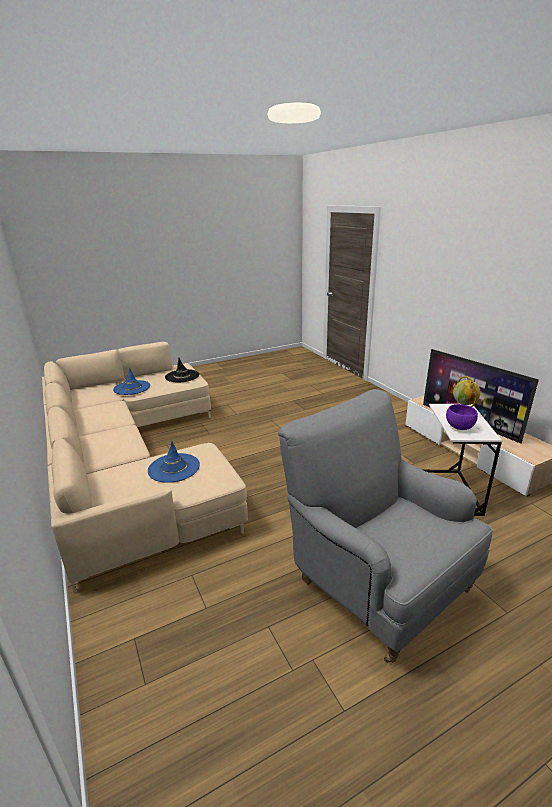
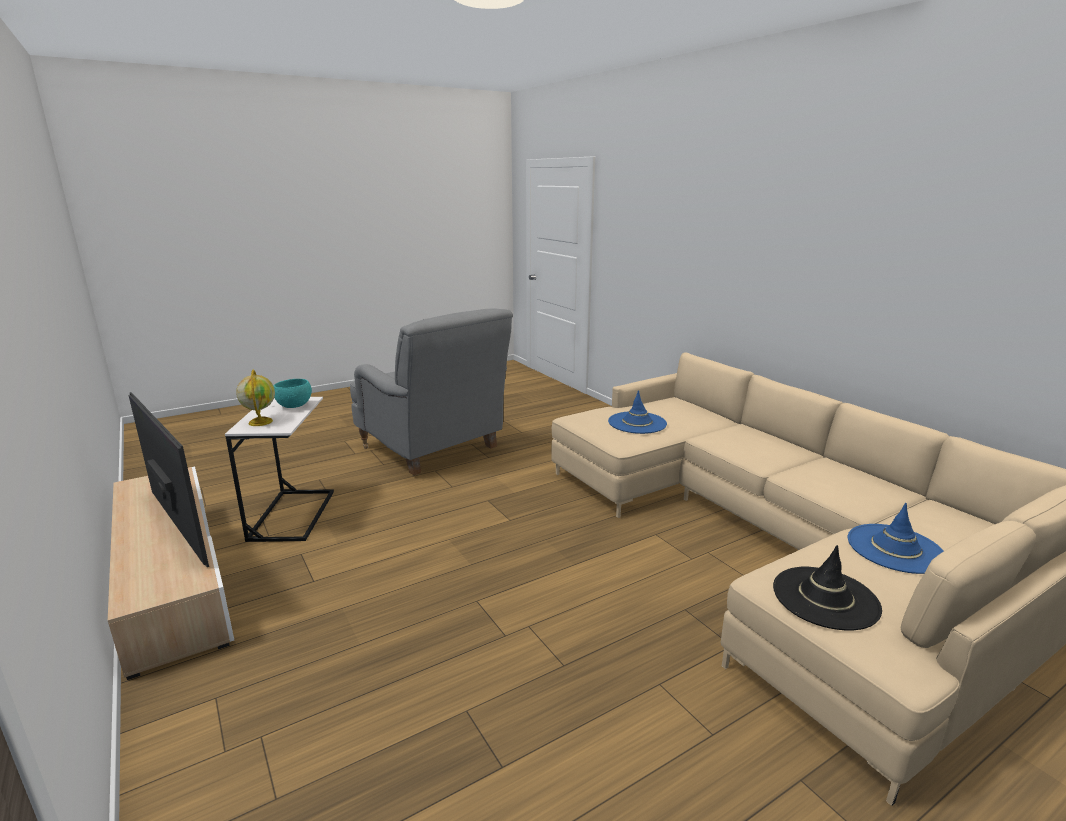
camera: 175 degrees right, 5 degrees down
(459, 427) = (295, 406): purple bowl -> turquoise bowl

